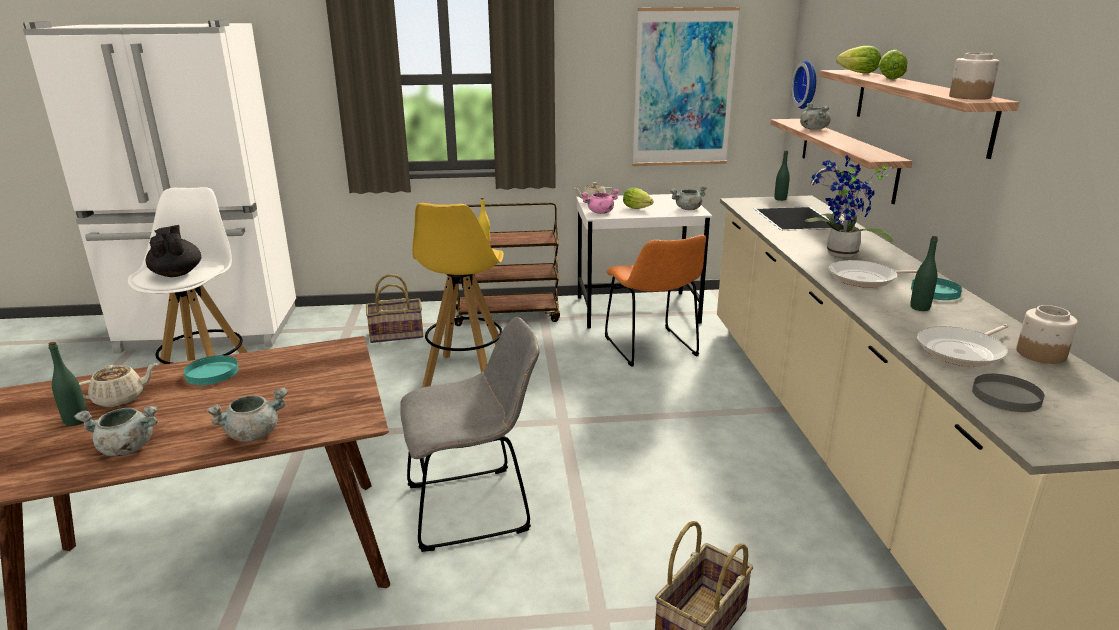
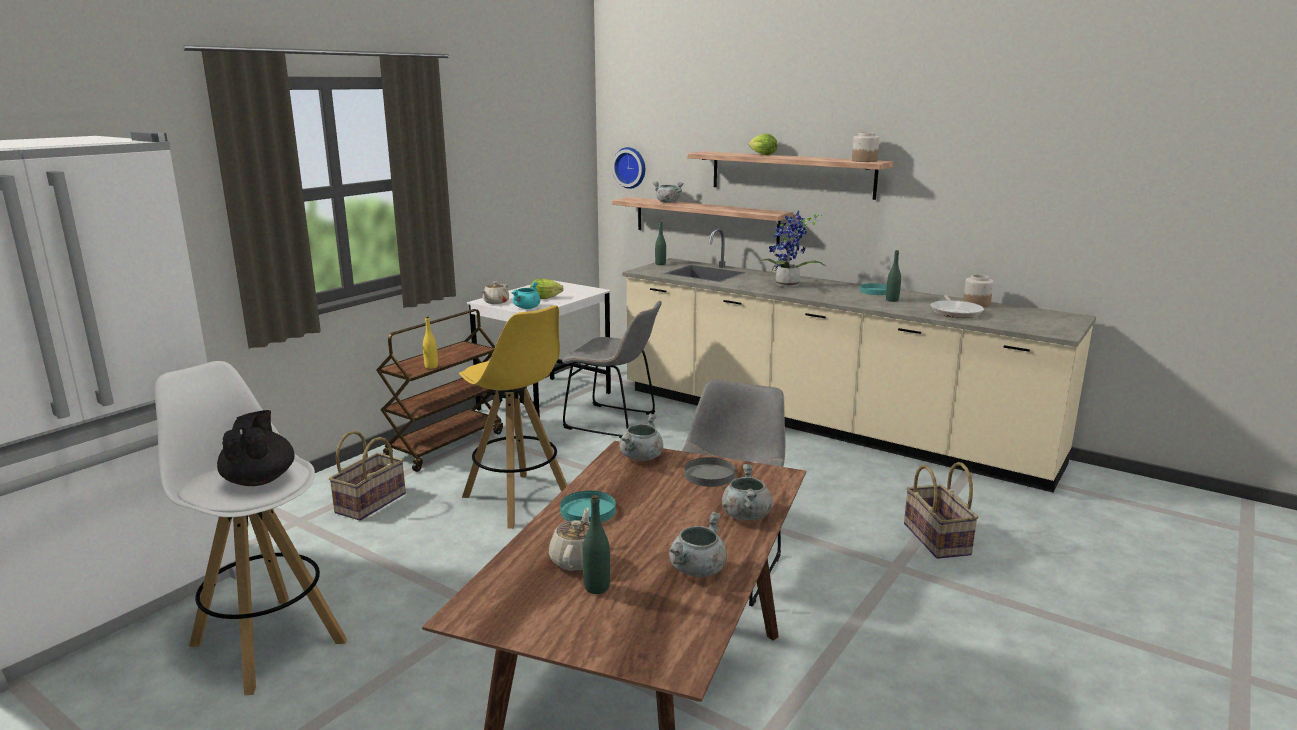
camera: 50 degrees left, 5 degrees down
(177, 273) = (260, 479): black teapot -> black teapot turned 60 degrees clockwise
(600, 212) = (527, 308): pink cooking pot -> turquoise cooking pot
(652, 349) = (614, 422): orange chair -> grey chair
(683, 89) = (532, 181): picture -> none
(688, 209) = (582, 290): grey cooking pot -> grey cooking pot (641, 457)
(856, 73) = (721, 153): lettuce -> none
(866, 279) = (835, 294): frying pan -> none
(1005, 396) = (1011, 322): grey plate -> grey plate (709, 475)

